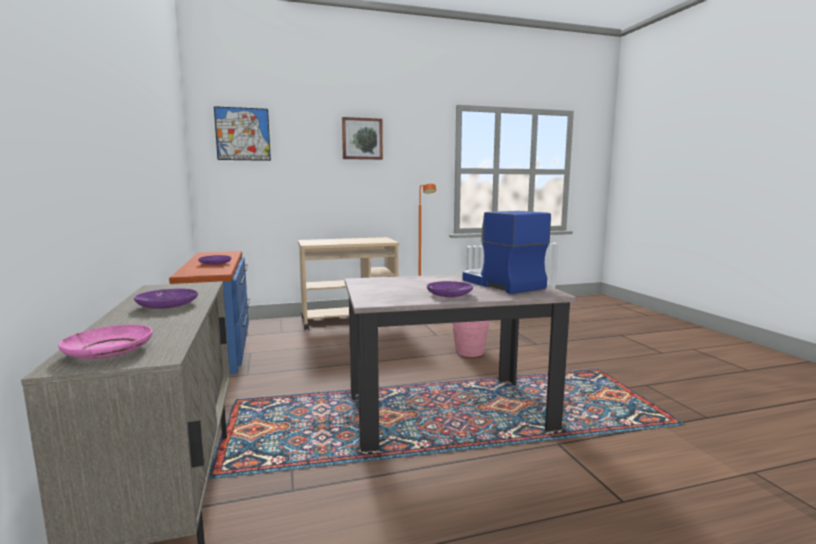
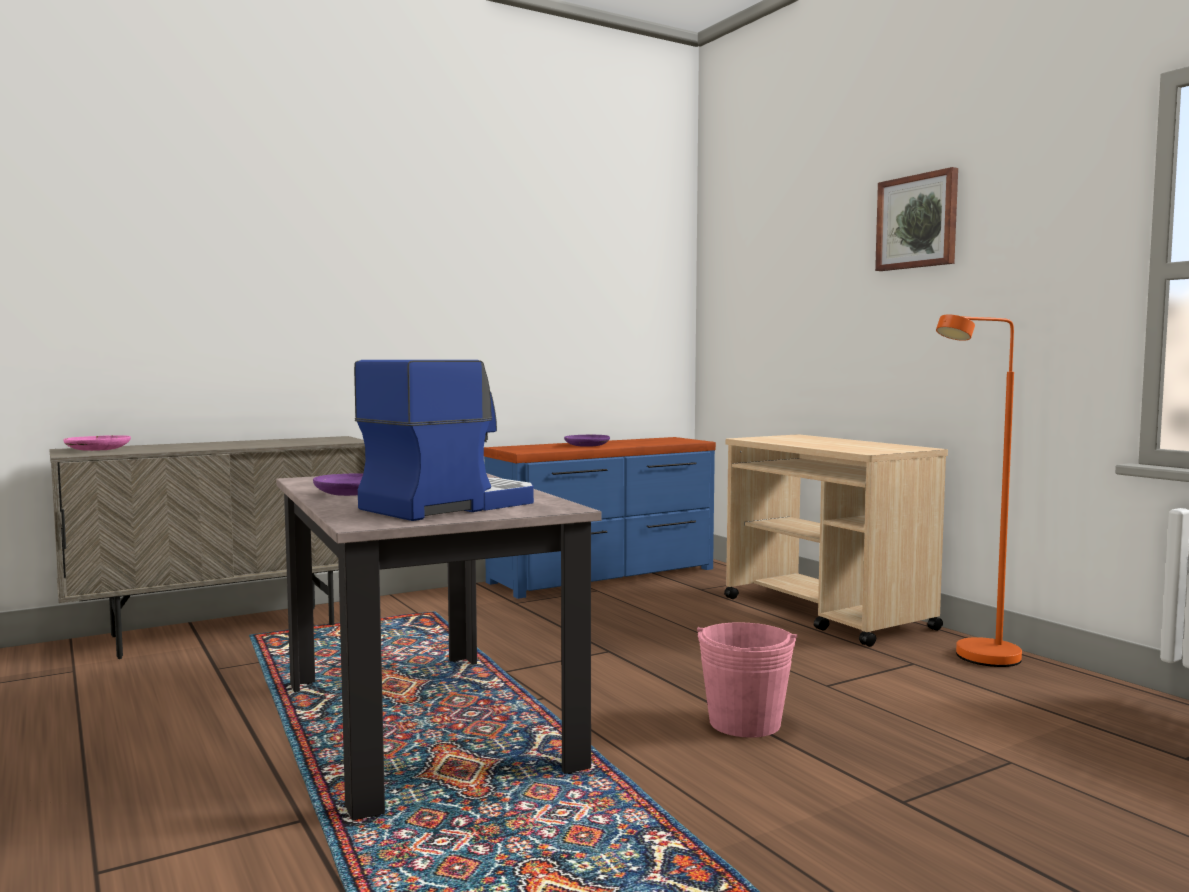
camera: 75 degrees right, 5 degrees down
(167, 305) = (248, 444): purple plate -> none
(243, 134) = (749, 246): picture -> none

